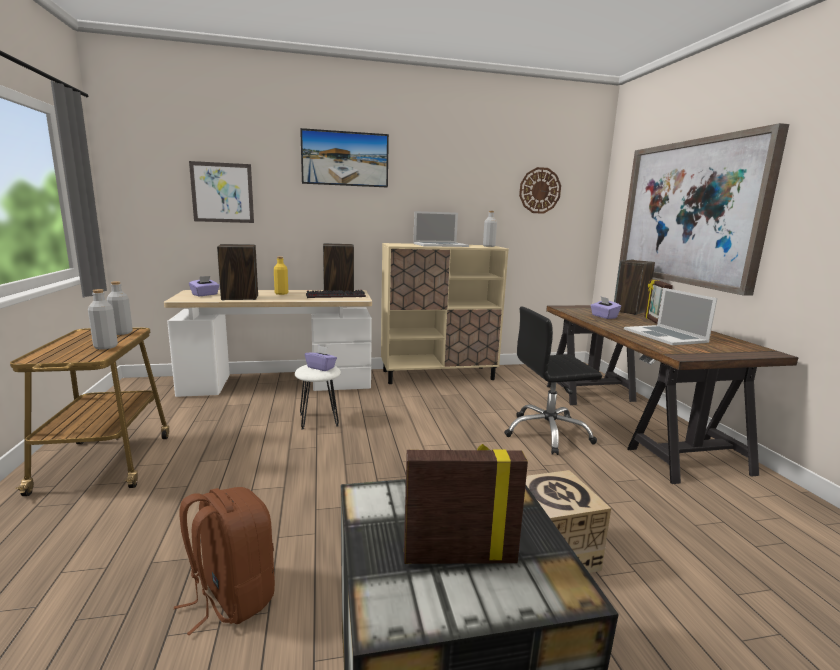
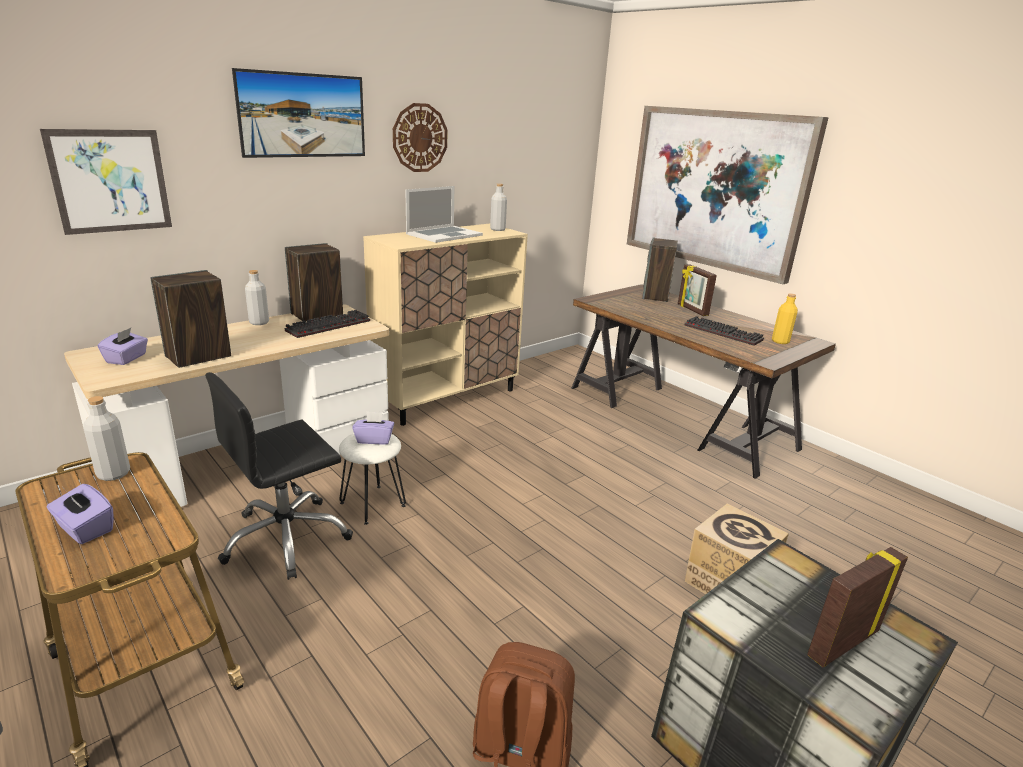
camera: 30 degrees left, 10 degrees up
(105, 347) = (149, 512): grey bottle -> grey bottle (259, 322)
(281, 293) = (243, 334): yellow bottle -> yellow bottle (780, 341)
(539, 190) = (536, 148): wall clock -> wall clock (420, 138)
(547, 433) = (621, 451): black office chair -> black office chair (286, 538)
(603, 316) = (645, 310): purple tissue box -> purple tissue box (85, 529)
(665, 335) = (724, 333): laptop -> keyboard

